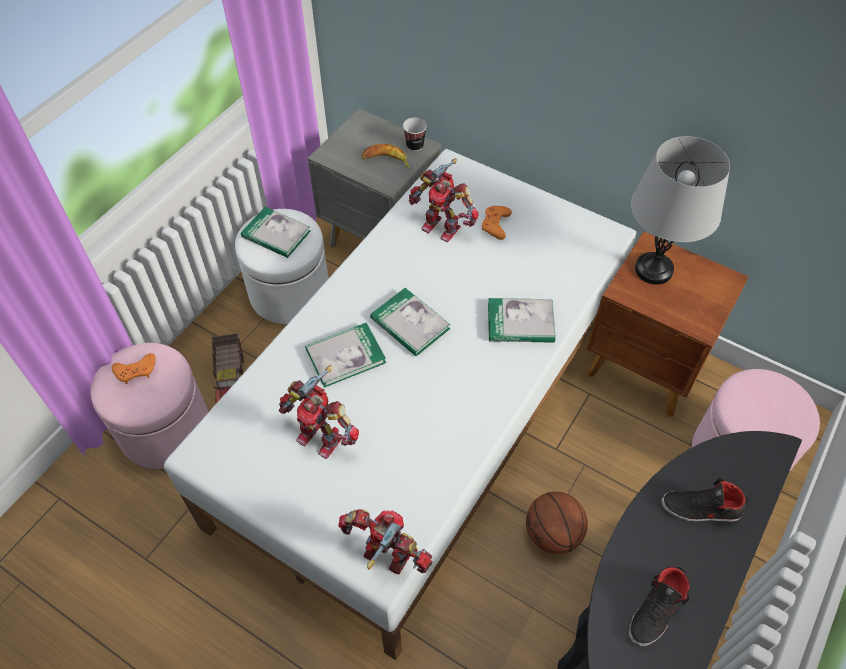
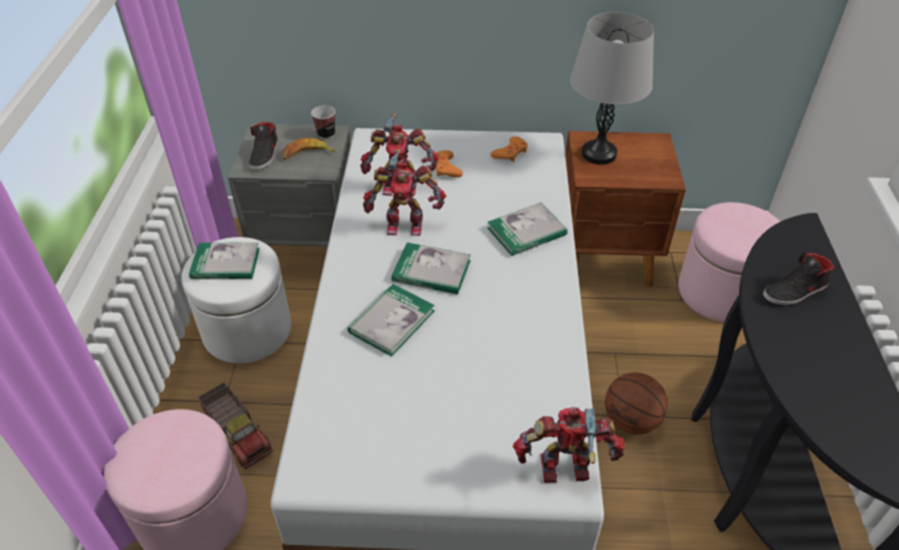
camera: 30 degrees left, 10 degrees down
(136, 371) = (154, 447): orange game controller -> orange game controller (510, 152)
(321, 436) = (422, 399): toy robot -> toy robot (404, 224)
(656, 611) = (831, 381): black shoe -> black shoe (265, 155)

